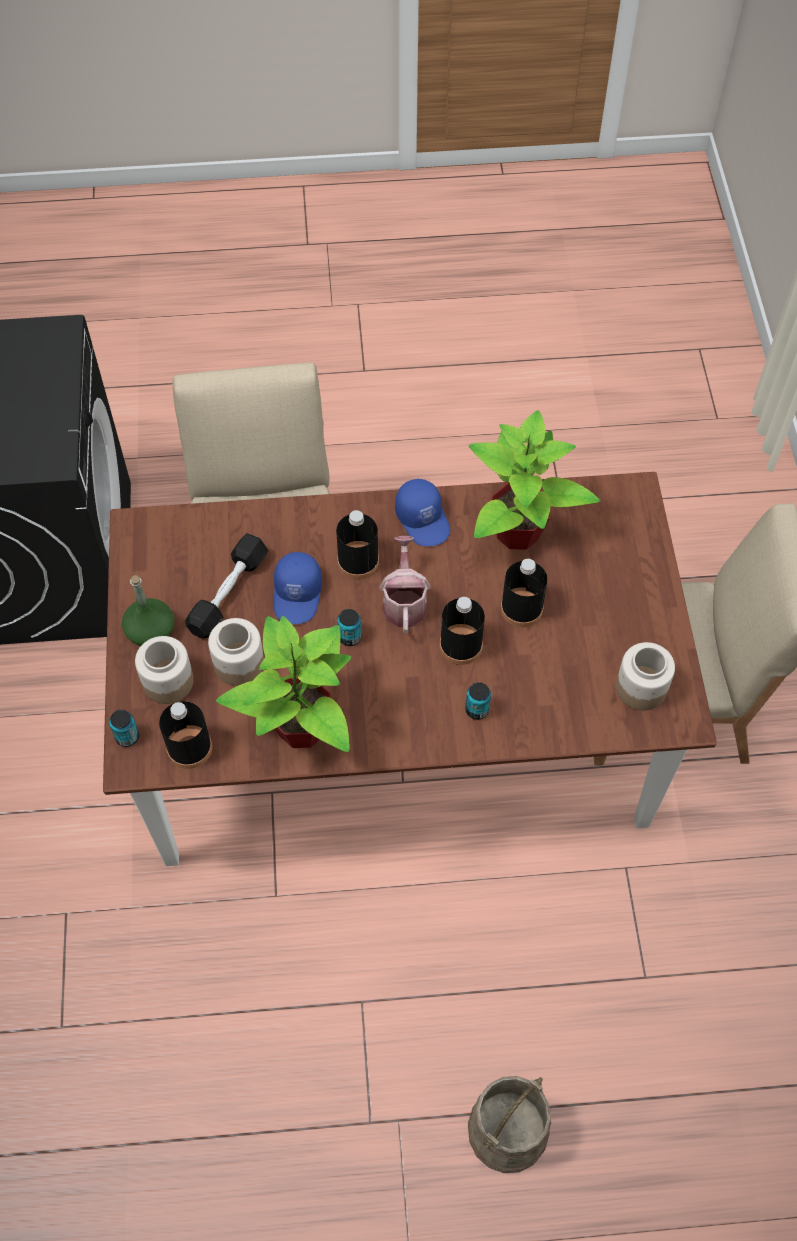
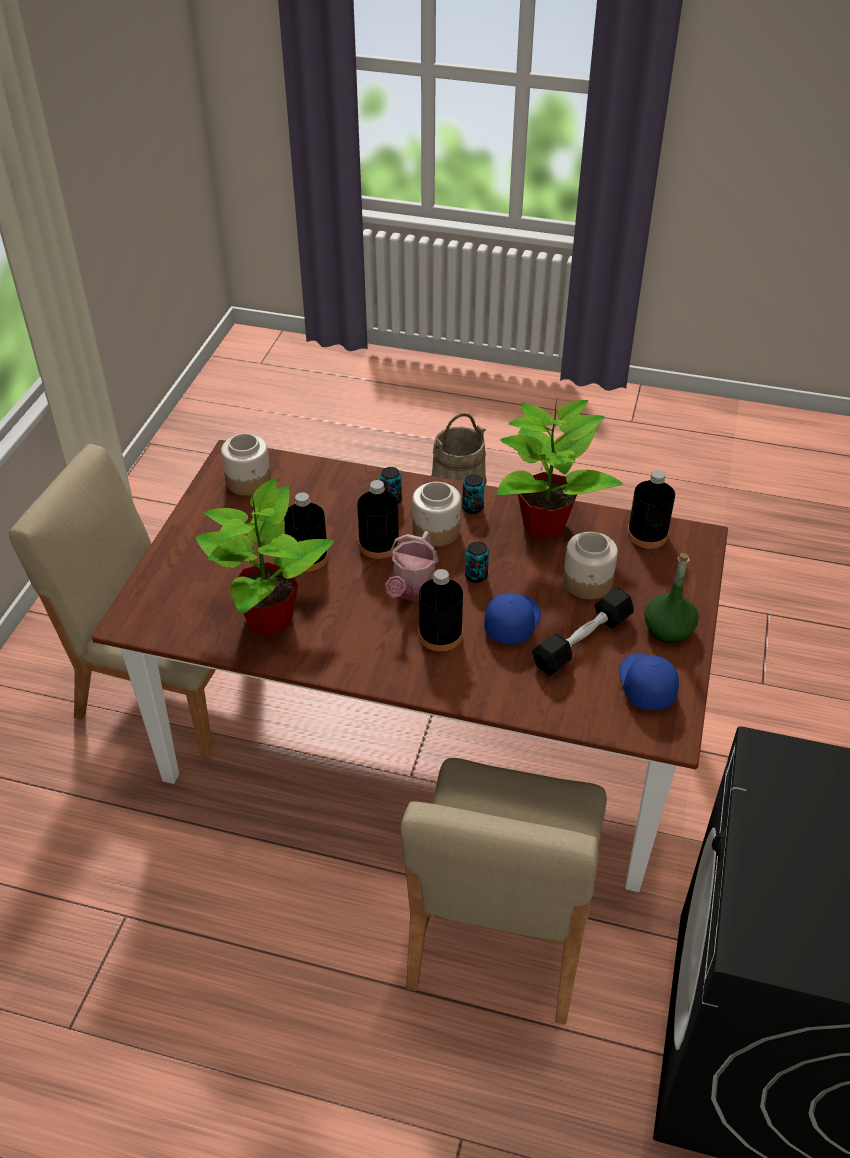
camera: 160 degrees left, 15 degrees down
(127, 737) = (702, 555): can -> can (472, 508)
(167, 682) = (658, 585): jar -> jar (437, 531)
(423, 519) = (354, 655): blue cap -> blue cap (645, 685)

